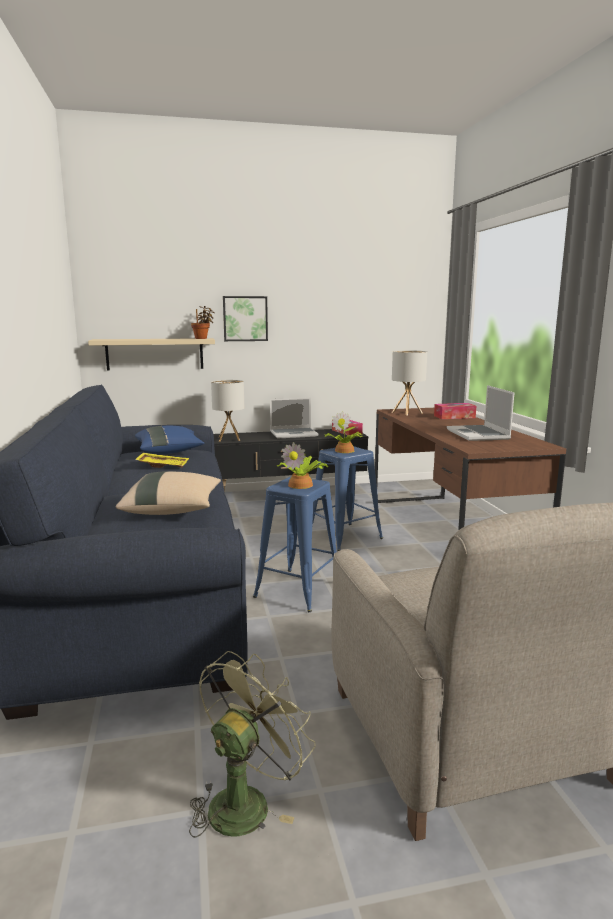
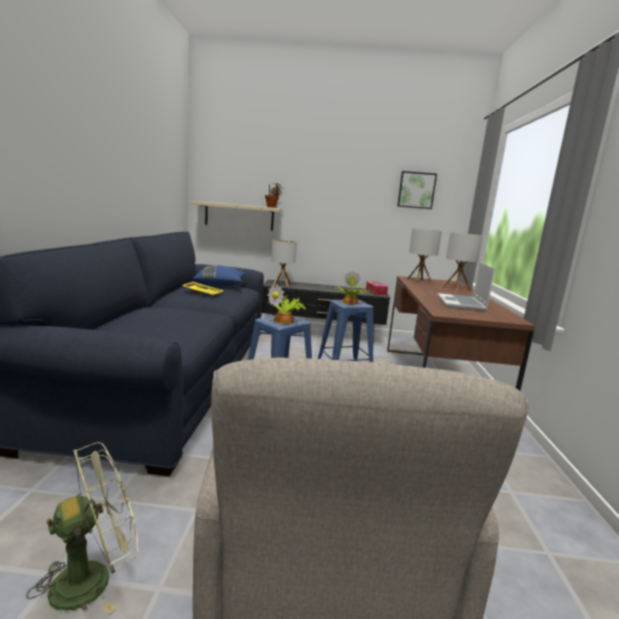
camera: 15 degrees right, 0 degrees up
(173, 510) = (167, 323): beige pillow -> none
(245, 318) = (307, 195): picture -> picture (416, 190)
(294, 434) = (333, 288): laptop -> none
(454, 417) = (456, 288): tissue box -> table lamp

